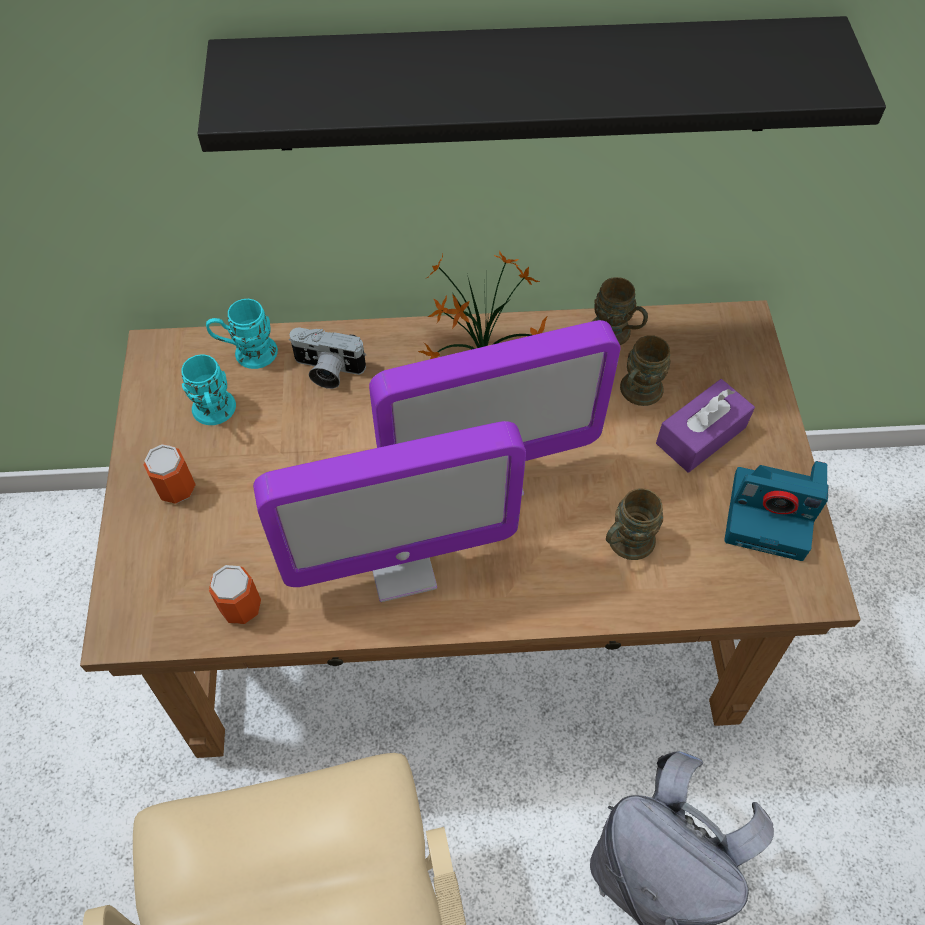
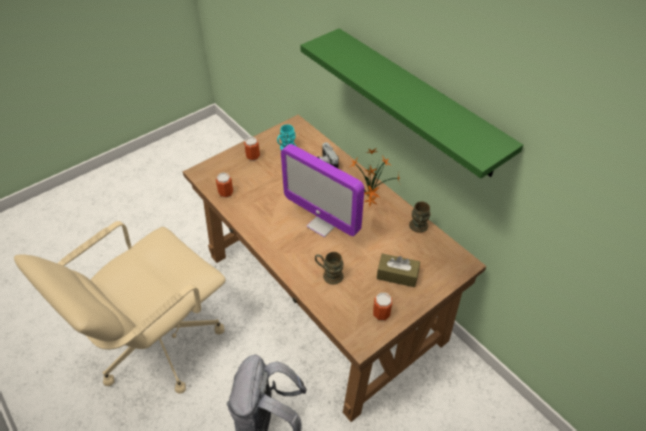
camera: 55 degrees right, 10 degrees down
(247, 353) = (314, 143): turquoise mug -> none
(401, 567) = (270, 221): monitor -> none
(527, 85) = (417, 101): black shelf -> green shelf
(637, 393) = (397, 247): brown mug -> none
(700, 435) = (397, 275): purple tissue box -> brown tissue box
(770, 515) = (381, 313): camera -> can

